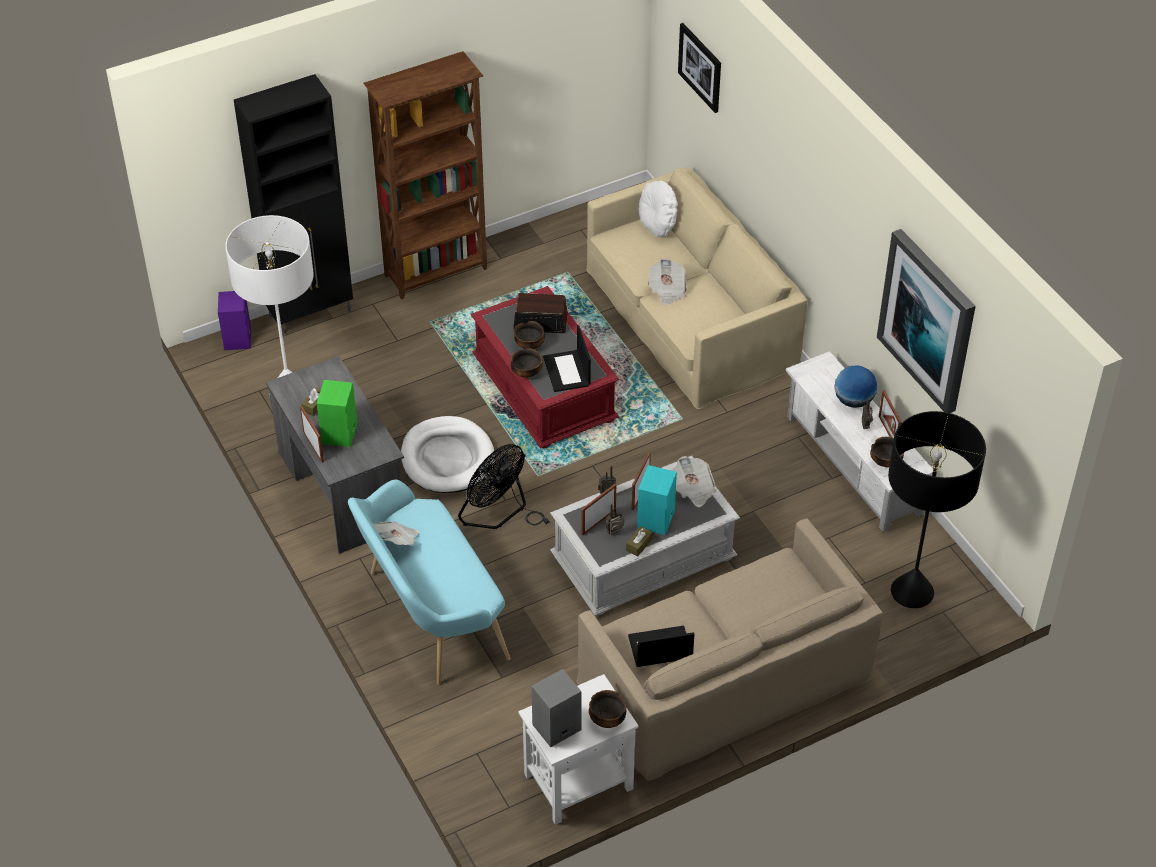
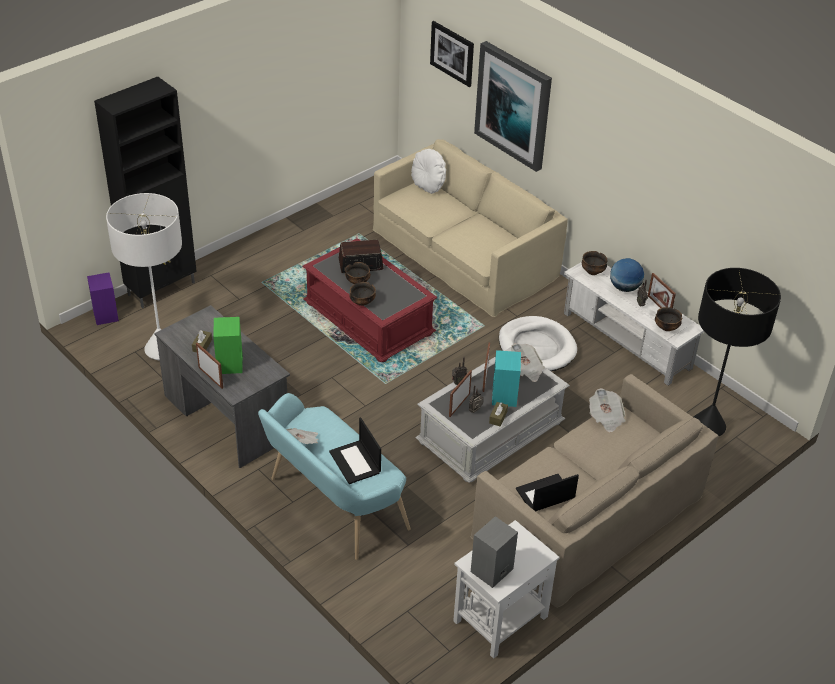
camera: 15 degrees left, 5 degrees down
(437, 272) = (256, 246): brown bookcase -> none
(447, 458) = (308, 381): white dog bed -> white dog bed (536, 347)
(505, 510) = (367, 413): black fan -> none
(567, 371) = (394, 297): laptop -> laptop (355, 462)
(607, 719) = (531, 556): bowl -> bowl (592, 271)
(667, 290) = (452, 229): newspaper -> newspaper (606, 418)
(928, 320) = (696, 204): picture -> picture (514, 105)

